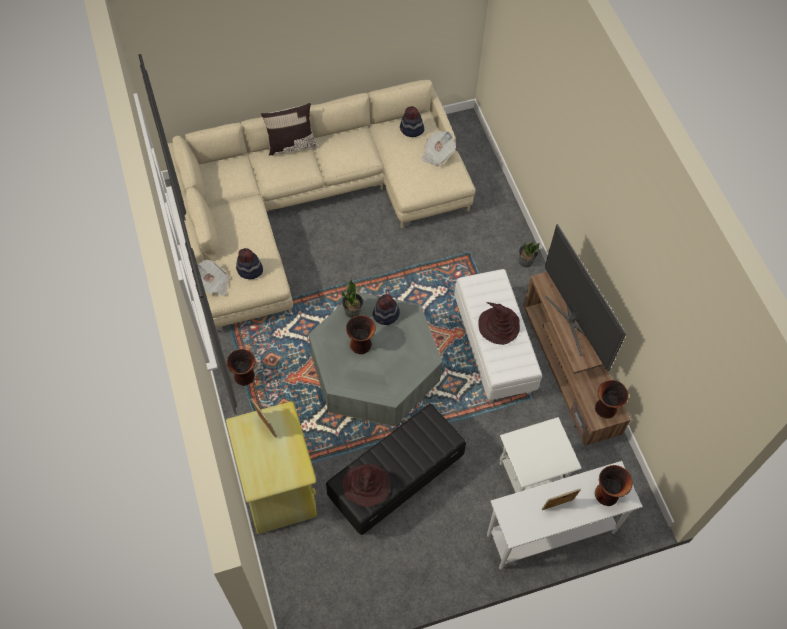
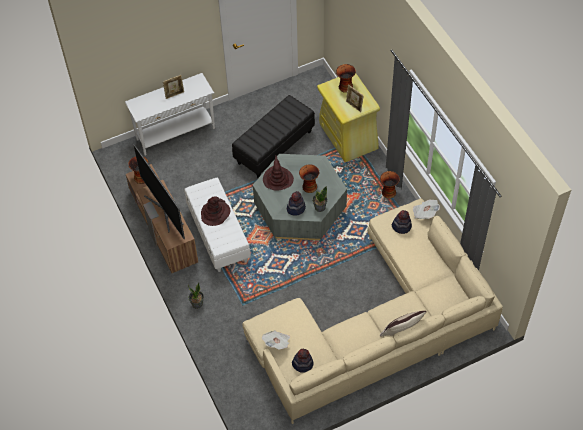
camera: 175 degrees right, 5 degrees down
(366, 485) = (289, 111): brown hat -> brown hat (278, 179)
(530, 476) = (189, 161): white side table -> none
(607, 494) = (145, 103): vase -> vase (345, 87)

